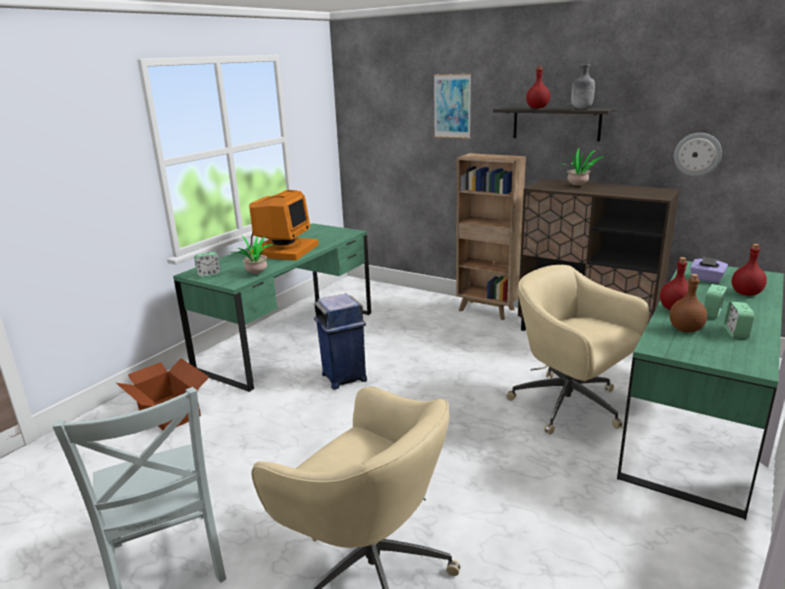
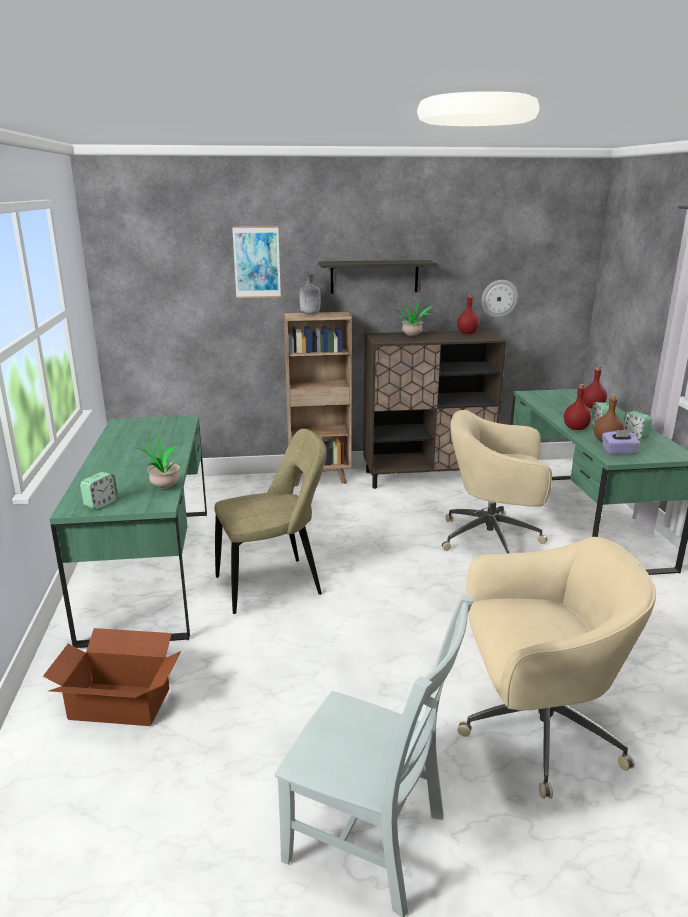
camera: 40 degrees left, 0 degrees up
(283, 250) = (142, 455): monitor -> none
(344, 377) = (273, 585): blue trash can -> beige chair
(537, 108) = (361, 262): red bottle -> red bottle (467, 333)
(581, 108) = (405, 261): grey bottle -> grey bottle (310, 314)
(706, 279) = (554, 402): purple tissue box -> purple tissue box (619, 452)

